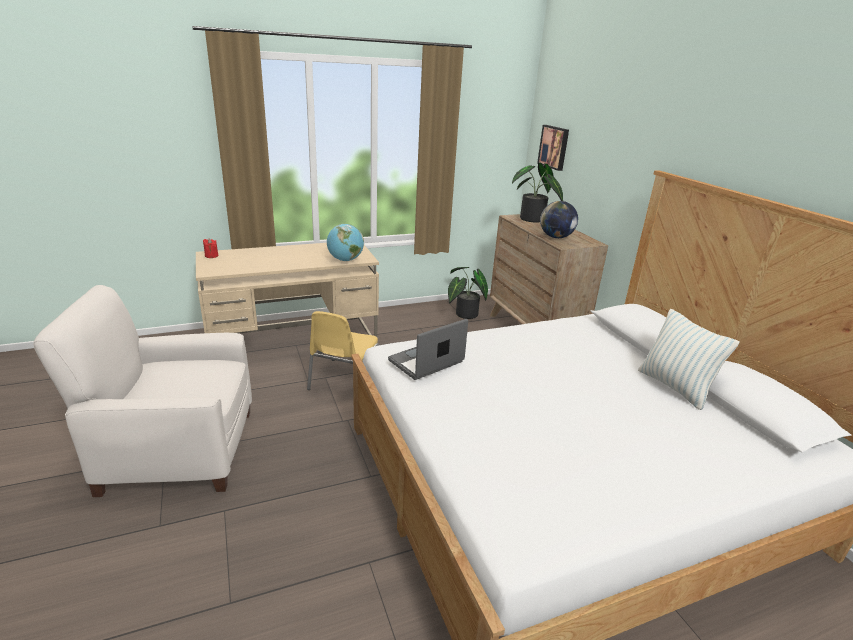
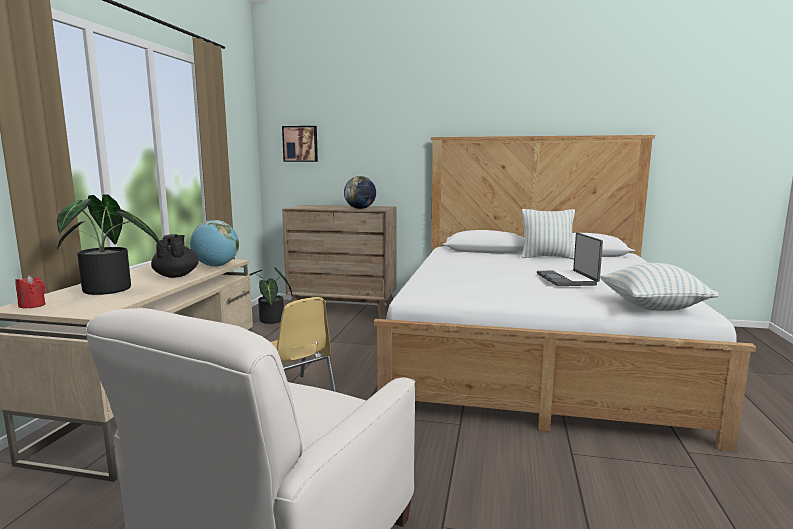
camera: 55 degrees left, 15 degrees down
(306, 260) = (176, 275): none -> black teapot
(426, 362) = (456, 287): laptop -> laptop (567, 279)
(498, 503) = (652, 307): none -> pillow
(533, 220) = (313, 206): potted plant -> potted plant (111, 290)

